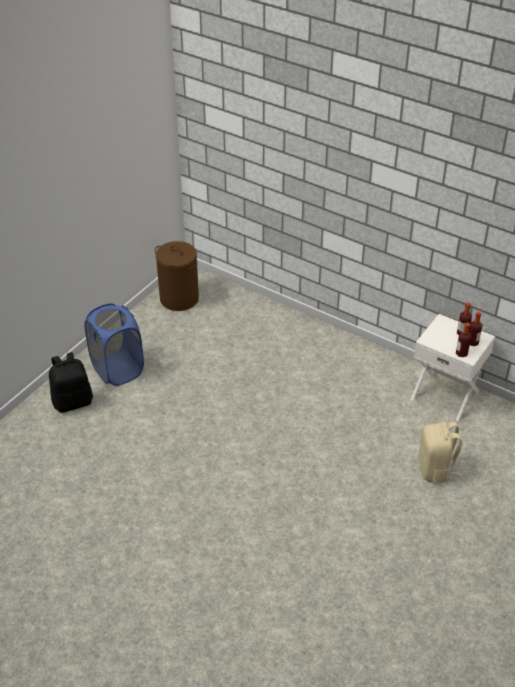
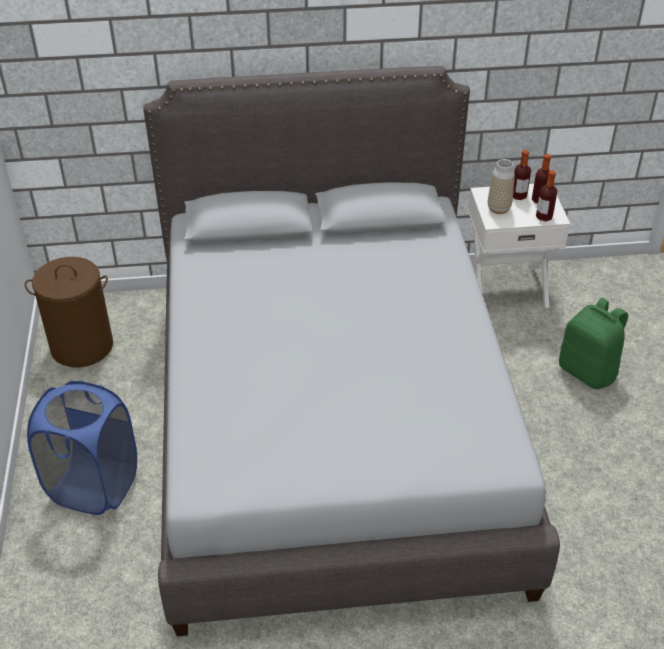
camera: 40 degrees left, 0 degrees up
(73, 402) = (74, 570): black backpack -> none
(258, 409) = (332, 424): none -> grey bed
(436, 469) = (588, 371): beige backpack -> green backpack
(439, 334) = (498, 209): none -> vase

